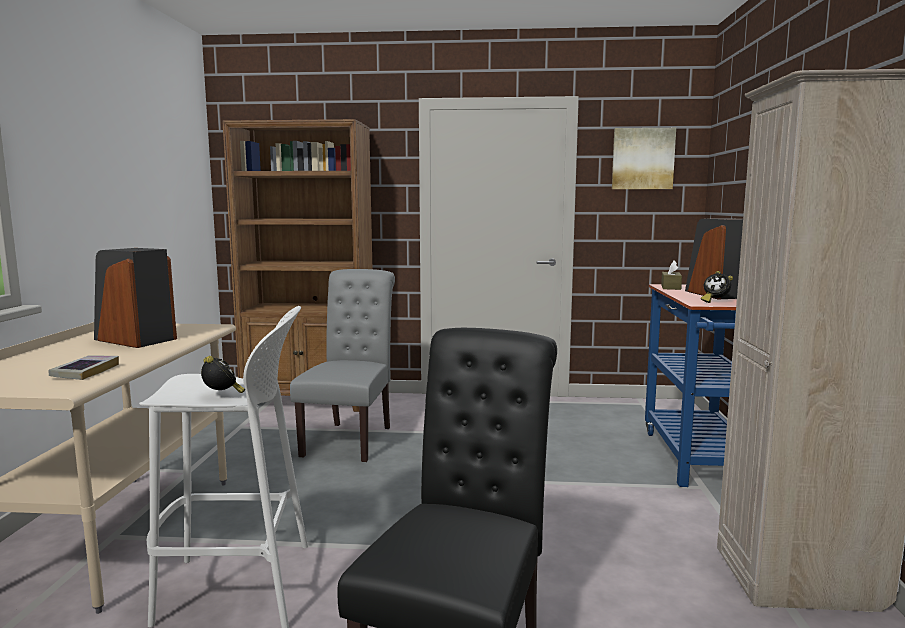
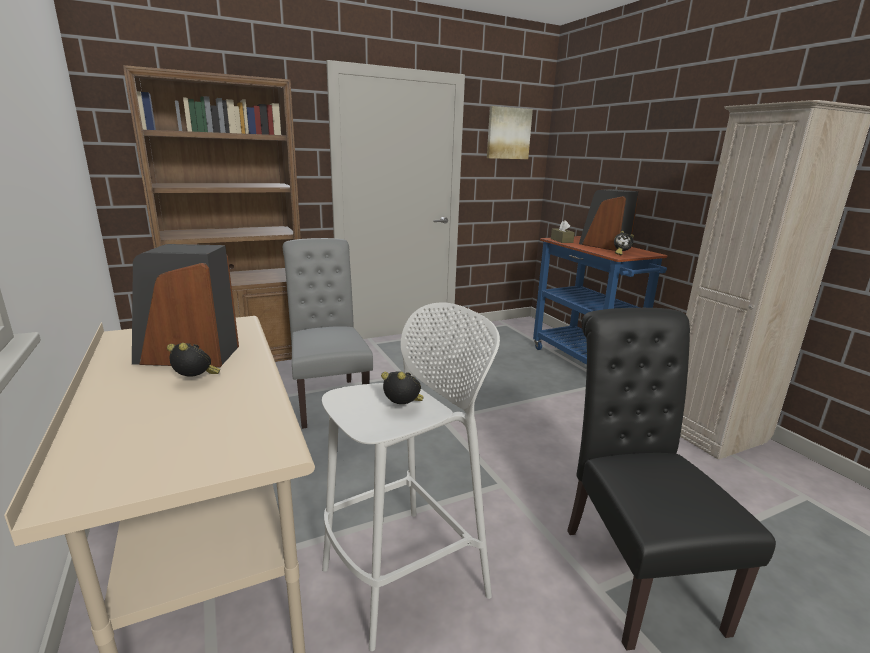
camera: 30 degrees left, 10 degrees up
(85, 372) = (238, 416): book -> none
(107, 352) = (196, 380): none -> alarm clock

